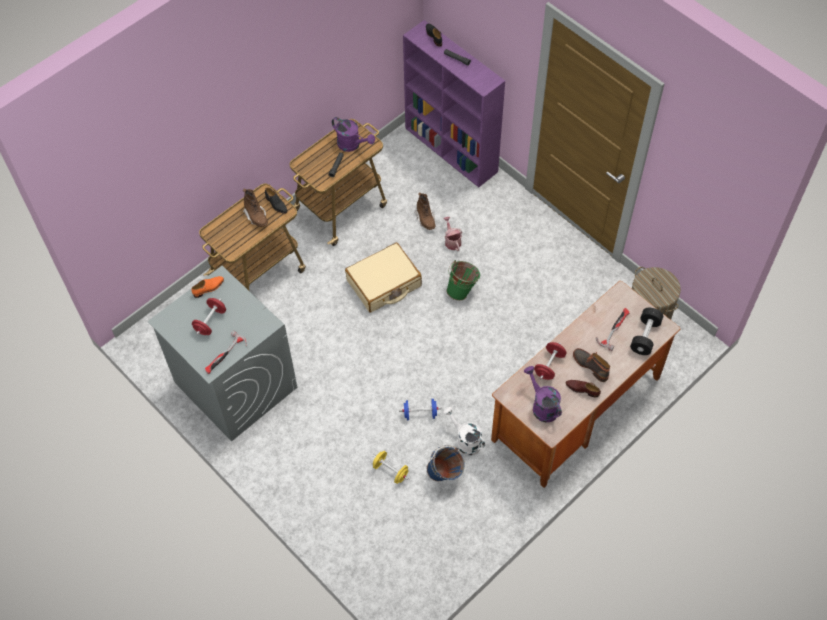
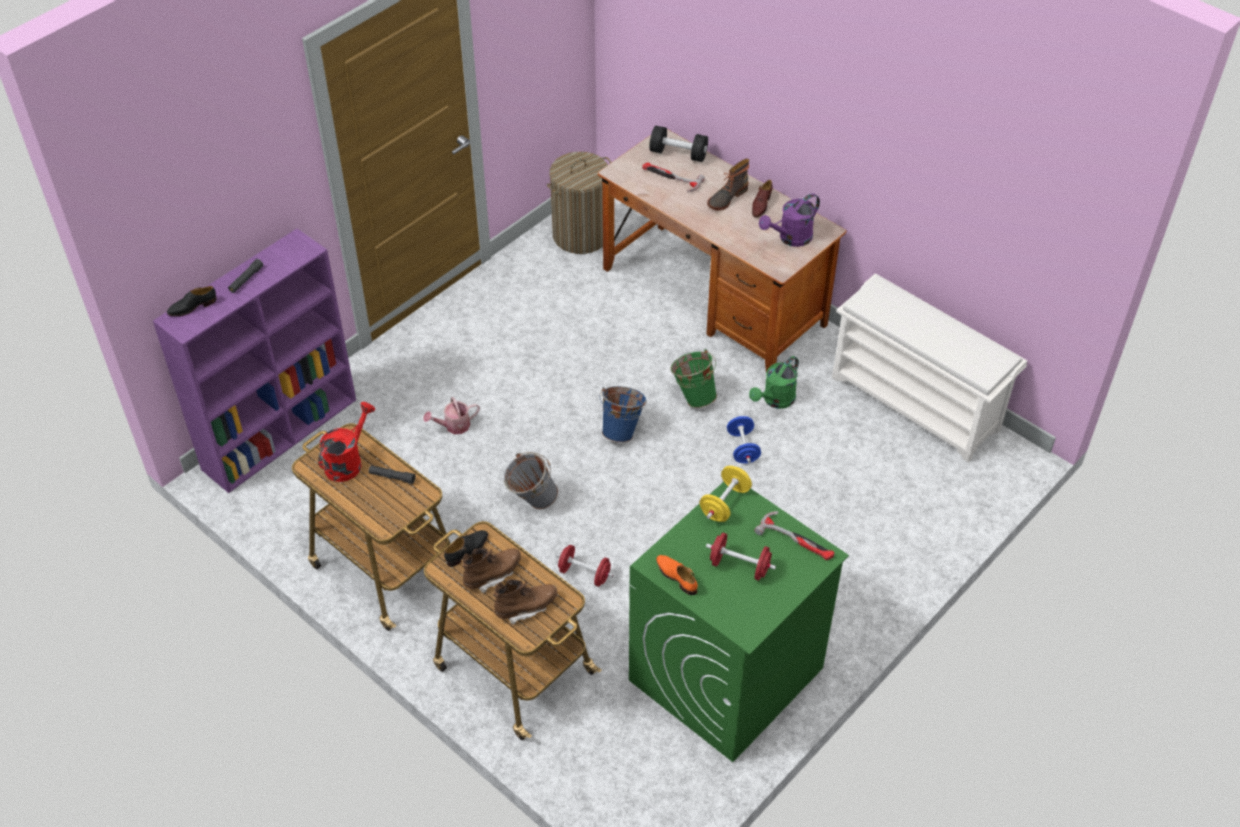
camera: 95 degrees left, 10 degrees down
(235, 384) = (725, 675): grey washing machine -> green washing machine
(352, 145) = (347, 461): purple watering can -> red watering can
(384, 284) = (531, 501): beige suitcase -> grey bucket
(390, 471) = (834, 475): yellow dumbbell -> yellow dumbbell (724, 503)
(425, 219) = (412, 458): brown boot -> brown boot (526, 607)
(445, 475) = (829, 418): blue bucket -> blue bucket (622, 430)
(457, 542) = (917, 403): none -> white shoe rack
(462, 290) = (540, 411): green bucket -> green bucket (693, 396)
(465, 440) = (775, 400): white watering can -> green watering can
(549, 366) = (732, 233): red dumbbell -> red dumbbell (584, 574)

